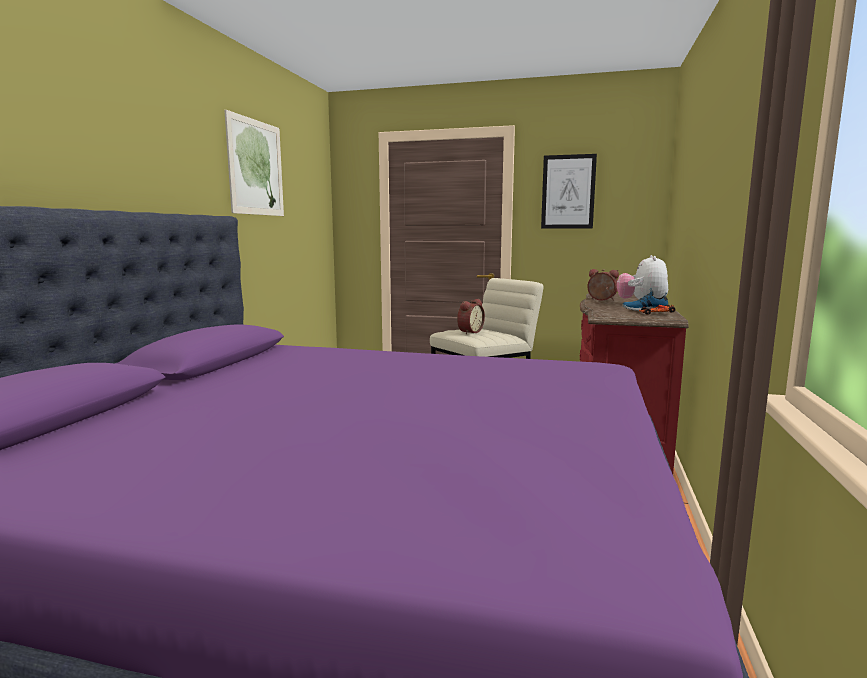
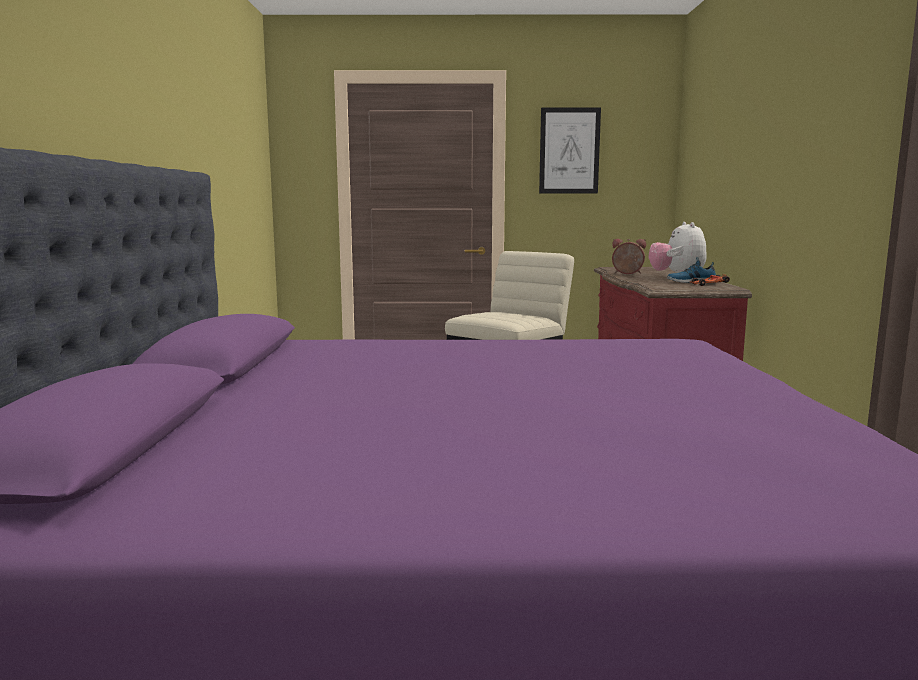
camera: 15 degrees left, 0 degrees up
(256, 168) = (208, 109): picture -> none
(469, 332) = (495, 315): alarm clock -> none

